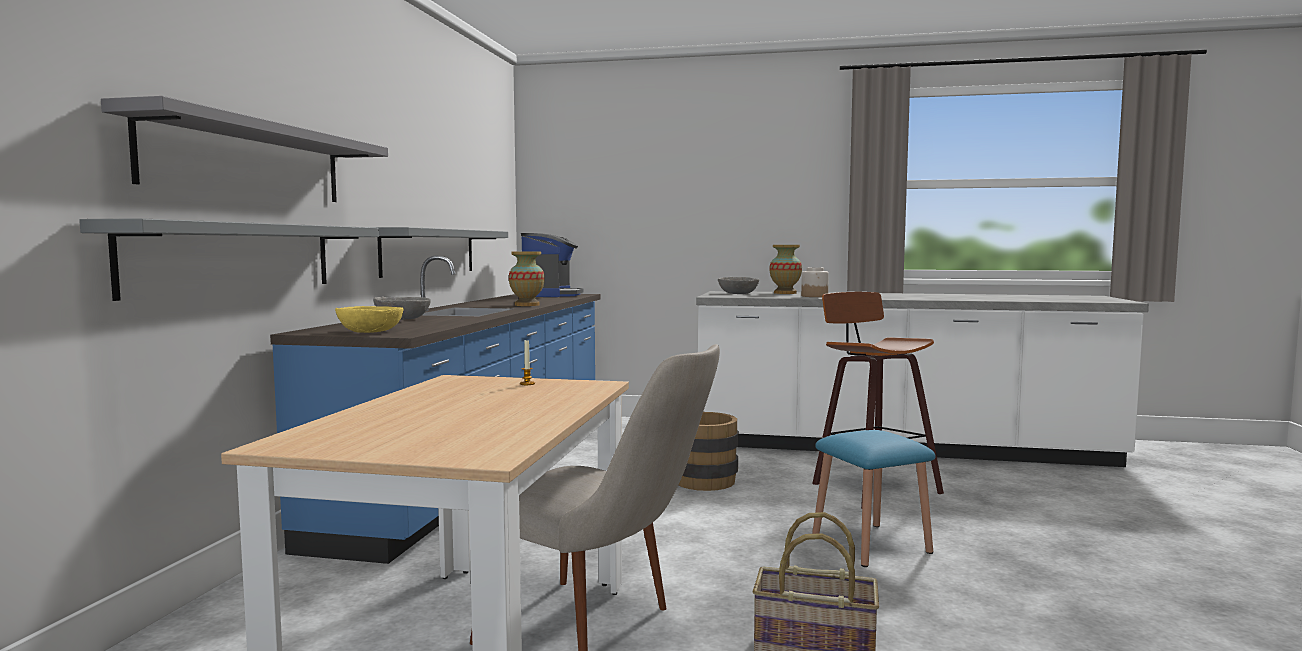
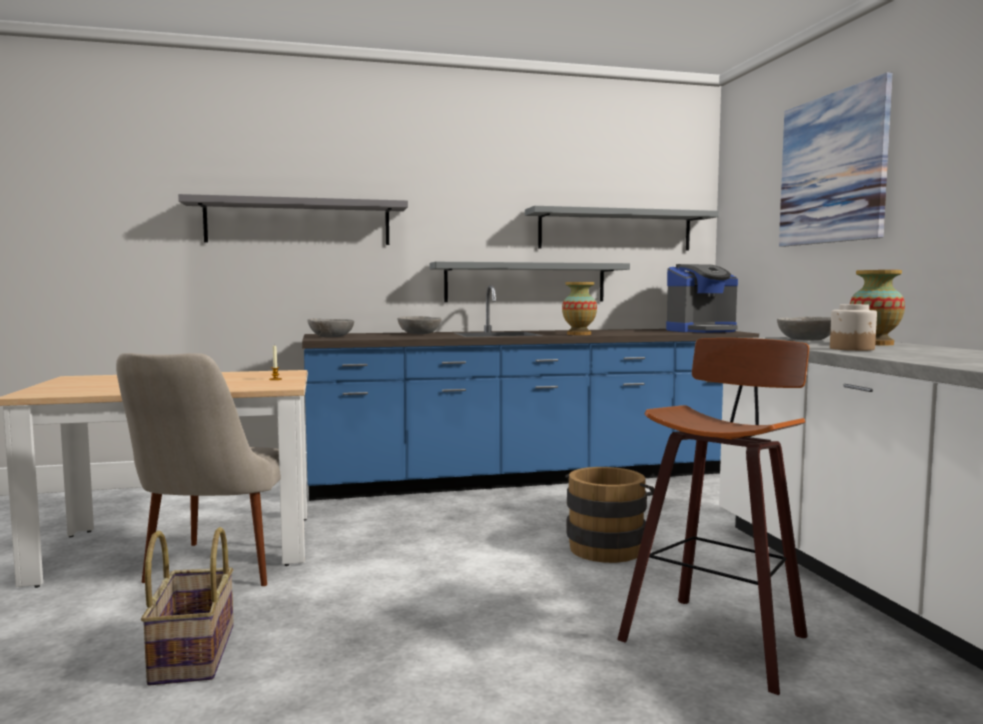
camera: 65 degrees right, 0 degrees up
(235, 257) = (283, 283): grey shelf -> grey shelf (615, 230)
(370, 331) = (330, 337): yellow bowl -> grey bowl
(672, 164) = (832, 169): none -> picture
(871, 544) = (488, 656): blue stool -> none

